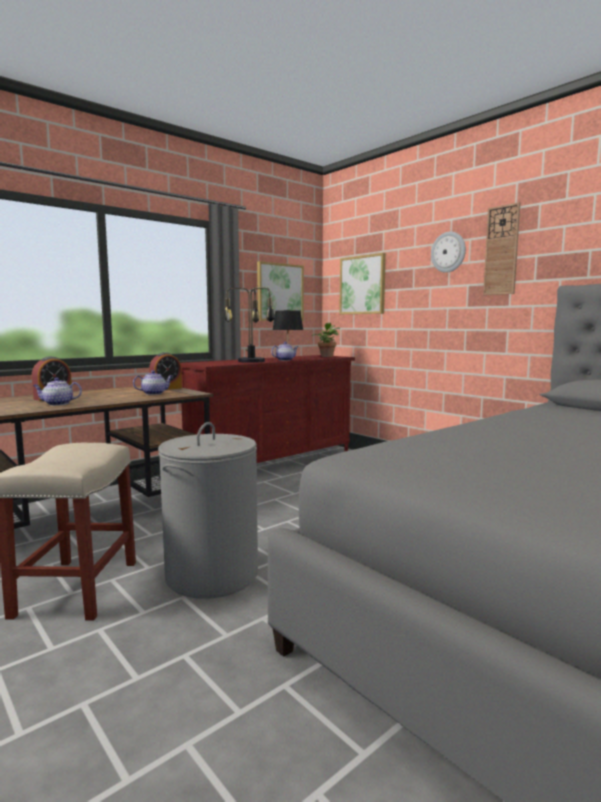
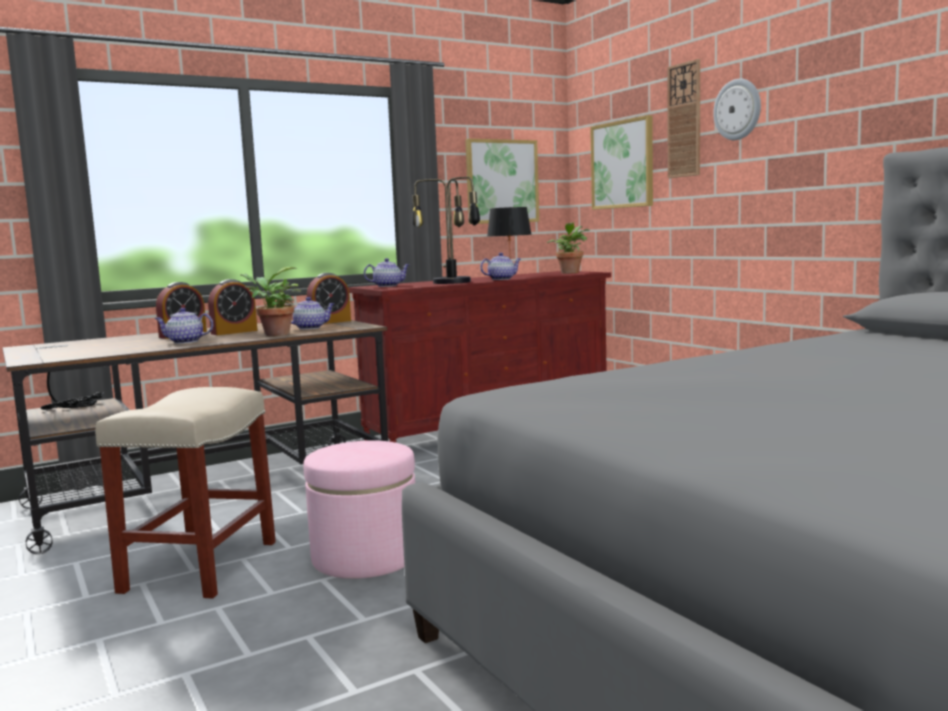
camera: 10 degrees right, 0 degrees up
(94, 396) = (234, 332): none -> alarm clock
(128, 399) = (273, 334): none -> potted plant
(206, 363) = (388, 286): none -> teapot
(211, 574) = (365, 557): grey laundry basket -> pink ottoman
(501, 250) = (811, 103): wall clock -> wall clock (684, 120)

